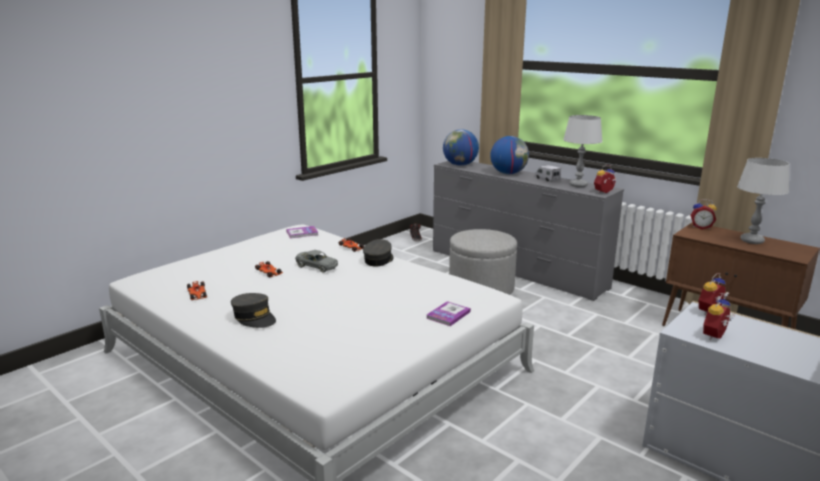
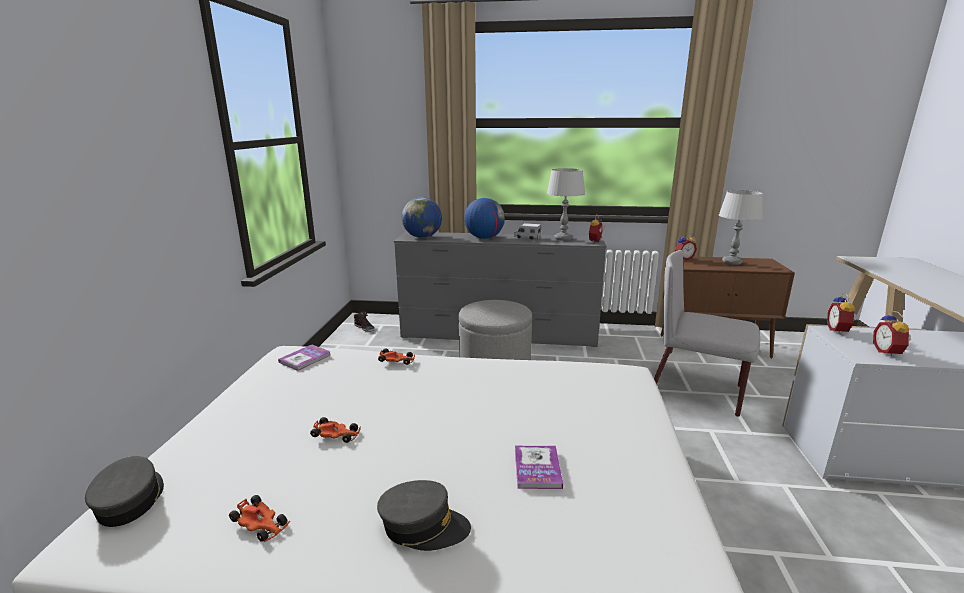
camera: 35 degrees left, 0 degrees up
(317, 266) = (391, 401): grey toy car -> none
(378, 260) = (448, 366): grey cap -> grey cap (130, 500)
(448, 315) = (630, 412): book -> book (537, 468)
(637, 359) = (697, 391): none -> grey chair

